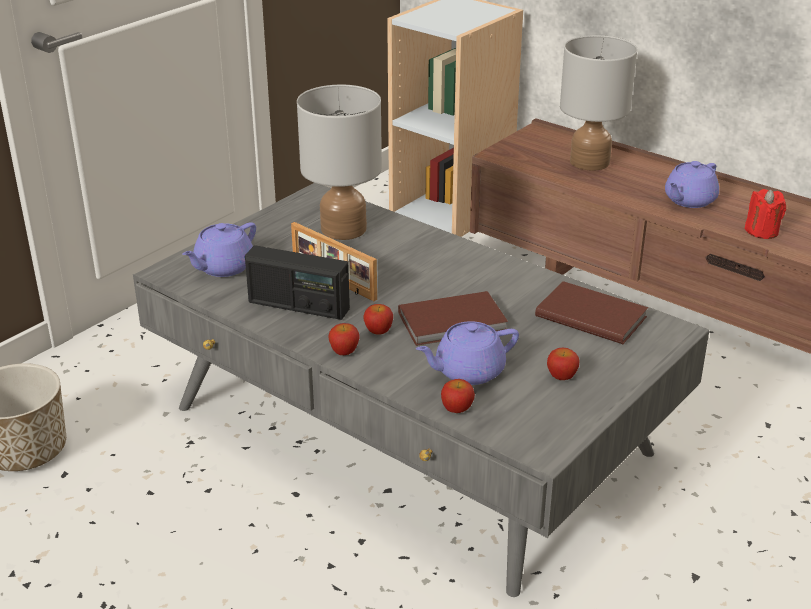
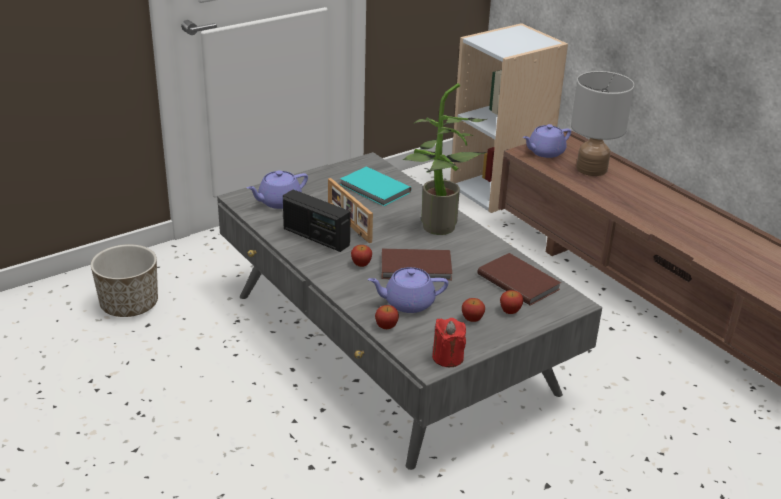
camera: 15 degrees right, 0 degrees up
(343, 229) = (374, 189): grey table lamp -> turquoise book
(344, 351) = (330, 273): apple -> apple (510, 311)
(450, 267) = (436, 229): none -> potted plant
(689, 200) = (653, 210): purple teapot -> purple teapot (545, 152)
(762, 231) = (697, 243): red candle -> red candle (447, 357)

